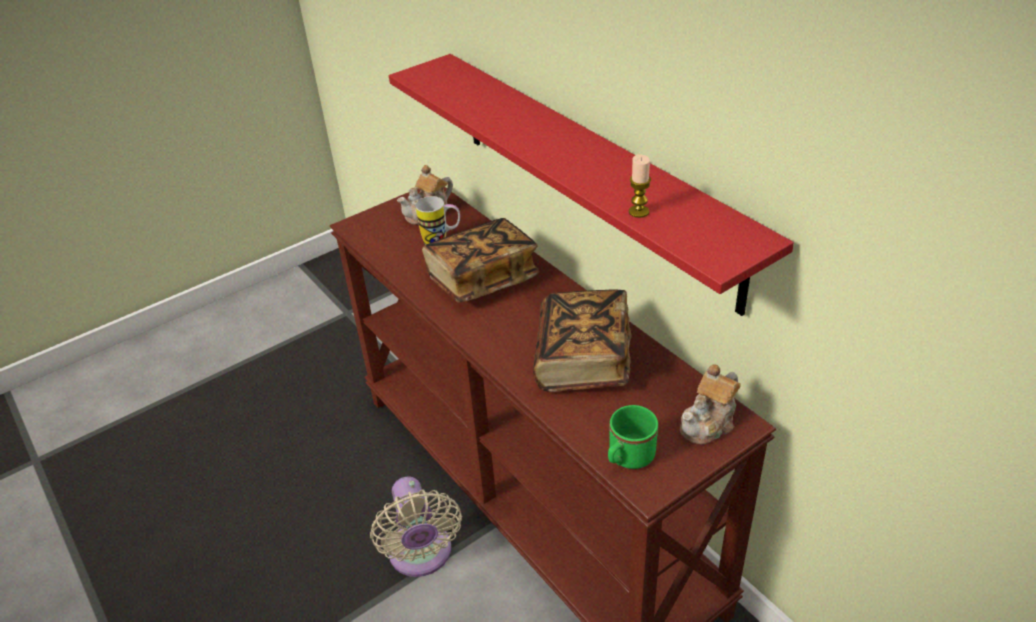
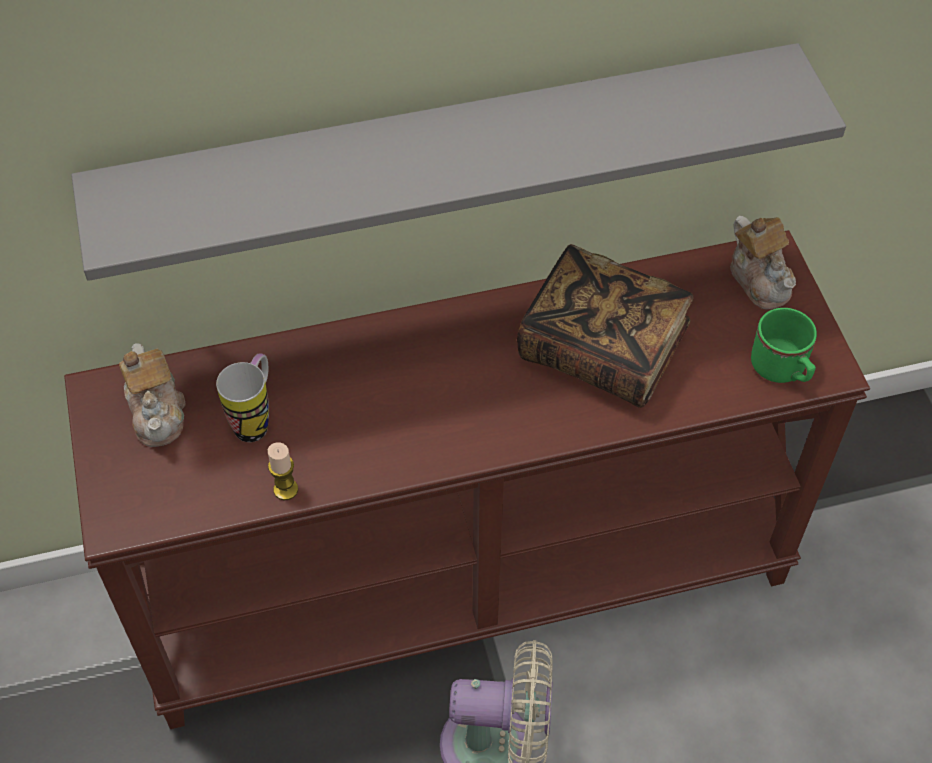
camera: 70 degrees left, 15 degrees up
(482, 279) = (373, 397): book -> none
(590, 174) = (449, 158): red shelf -> grey shelf
(639, 212) = (676, 134): candle -> candle (285, 489)

